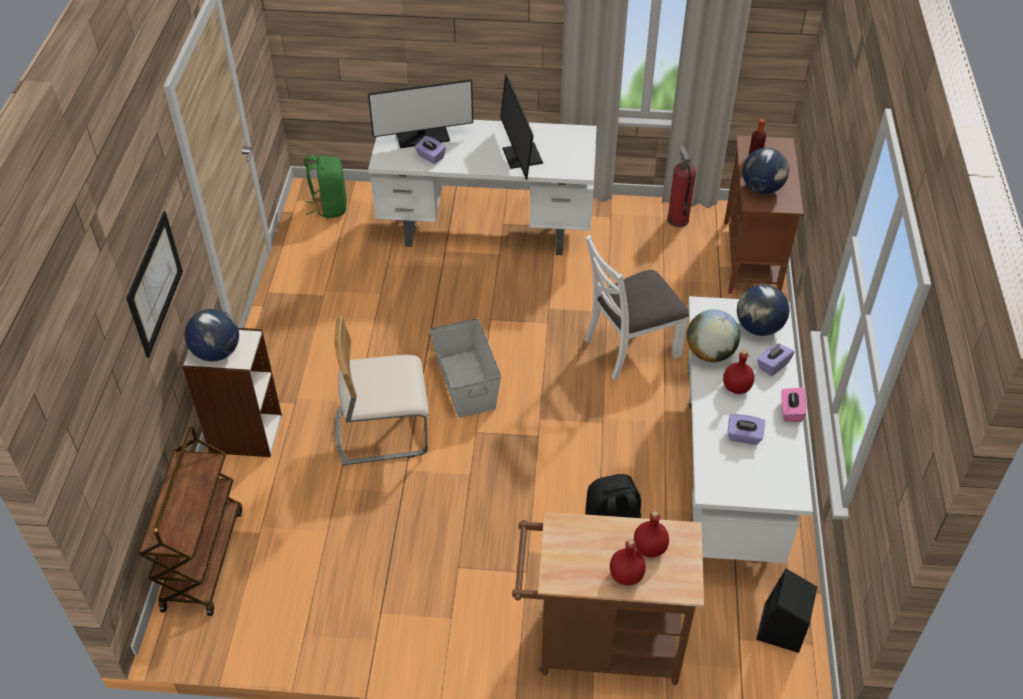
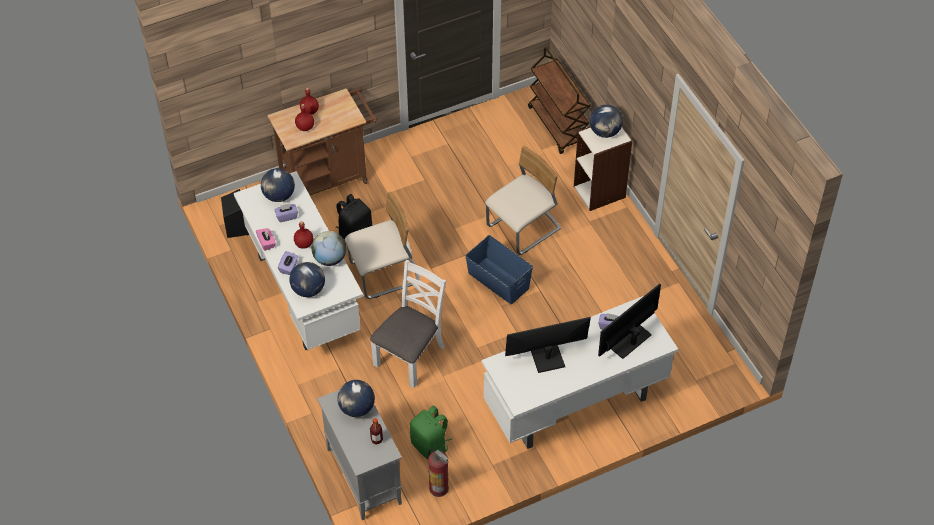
camera: 150 degrees right, 5 degrees up
(155, 283) = (625, 73): picture -> none
(329, 206) = (706, 370): green backpack -> green backpack (430, 446)
(465, 383) = (498, 280): grey storage box -> blue storage box
(521, 156) = (547, 358): monitor -> monitor turned 60 degrees counterclockwise
(602, 455) = (385, 274): none -> beige chair
(742, 474) = (278, 196): none -> globe
(751, 259) = (363, 475): brown cabinet -> grey cabinet

